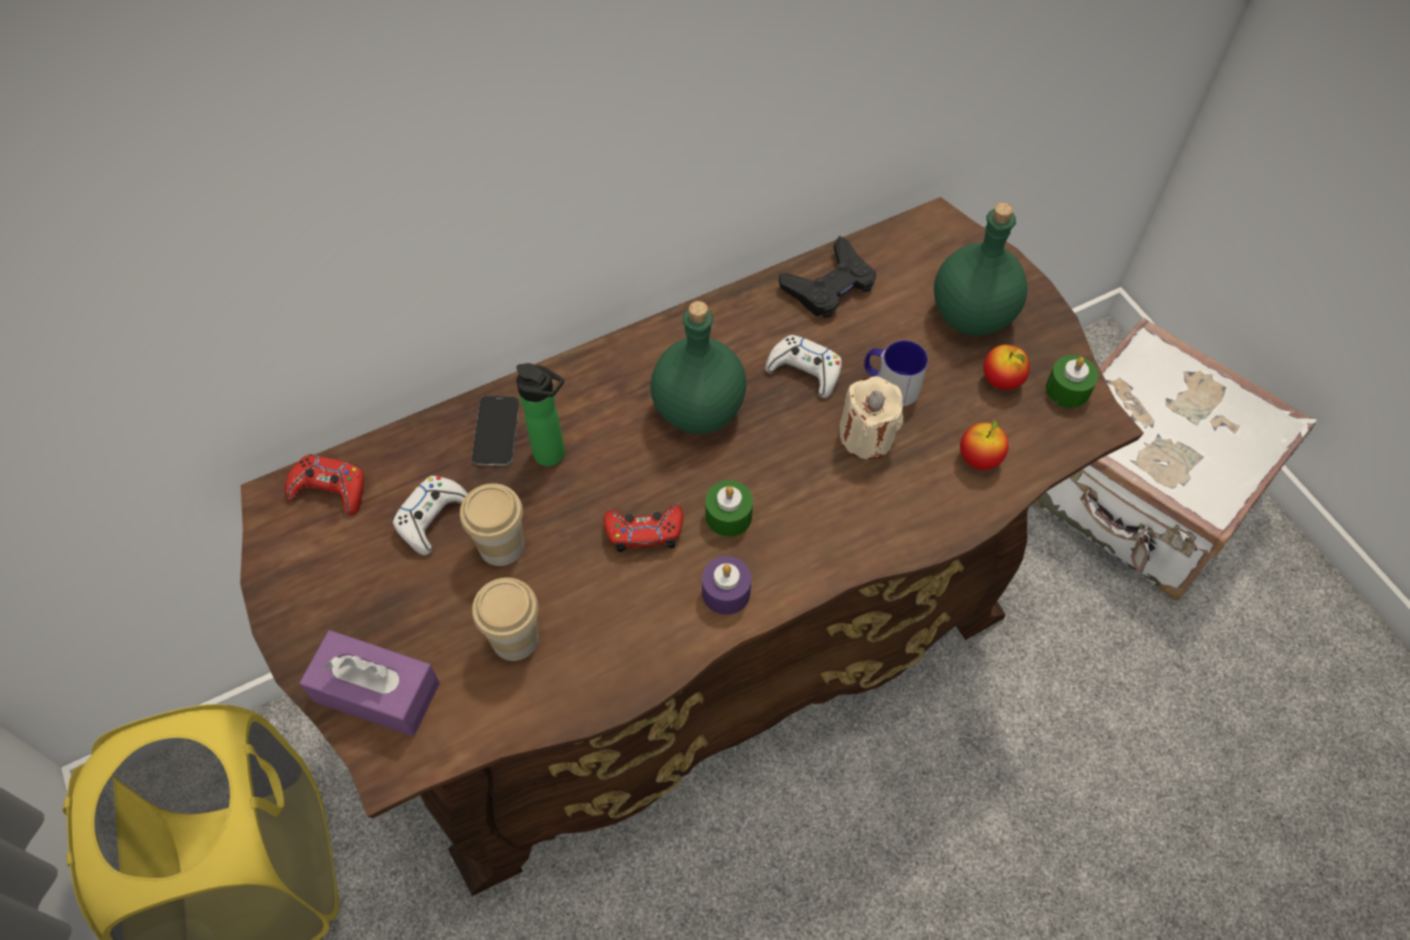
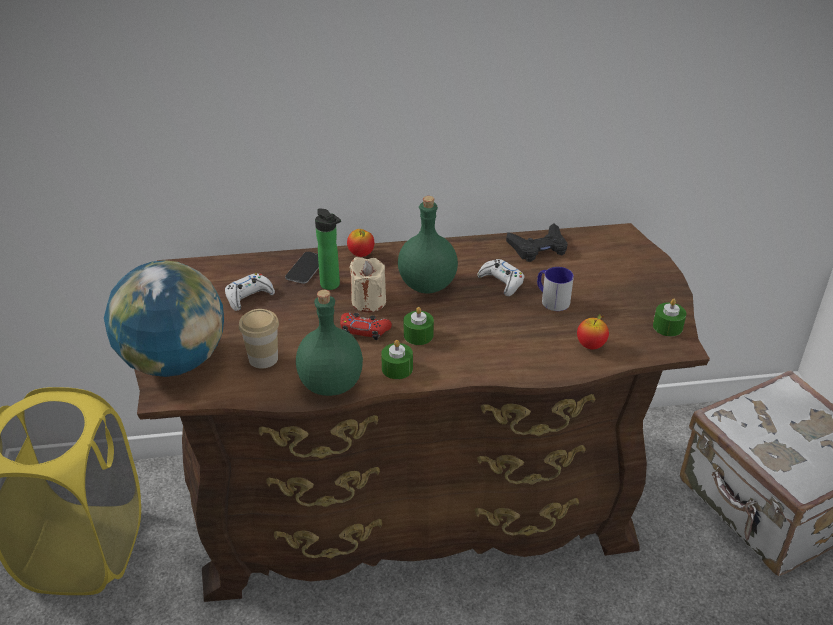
camera: 20 degrees right, 20 degrees down
(330, 489) = (202, 272): red game controller -> none
(376, 692) = (174, 362): purple tissue box -> globe
(501, 546) = (279, 317): cup -> none
(726, 592) = (397, 368): purple candle -> green candle
(866, 436) = (524, 319): beige candle -> beige candle (368, 301)
(970, 316) = (621, 279): green bottle -> green bottle (329, 384)
(1001, 381) = (625, 313): apple -> apple (361, 254)

